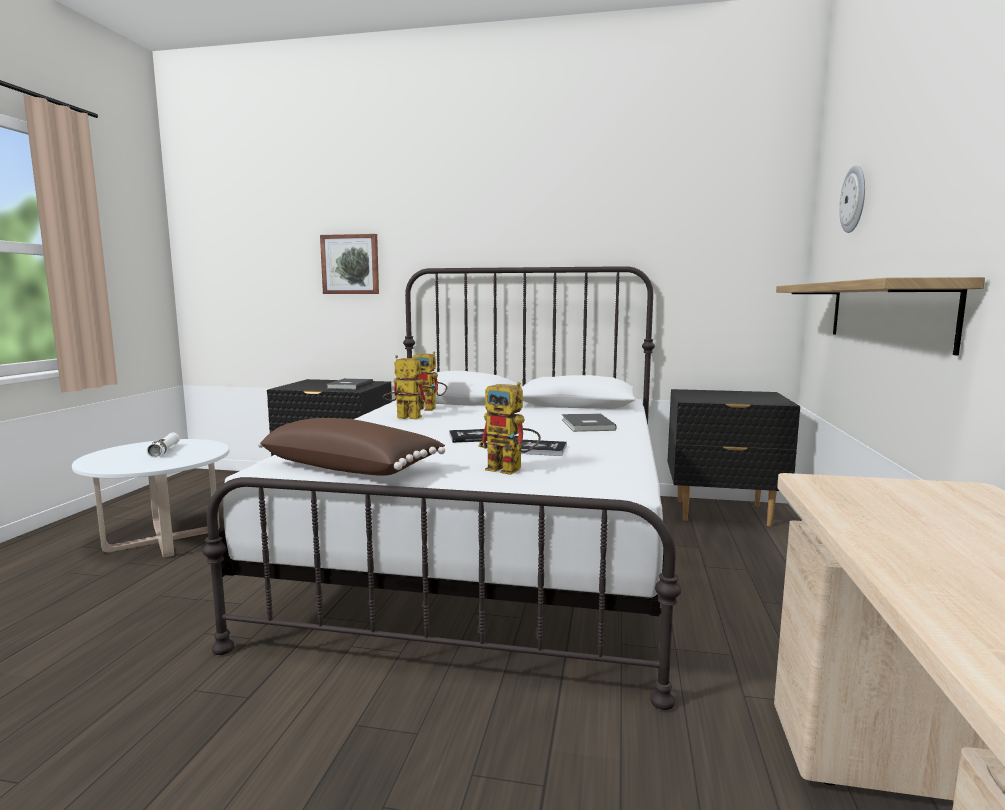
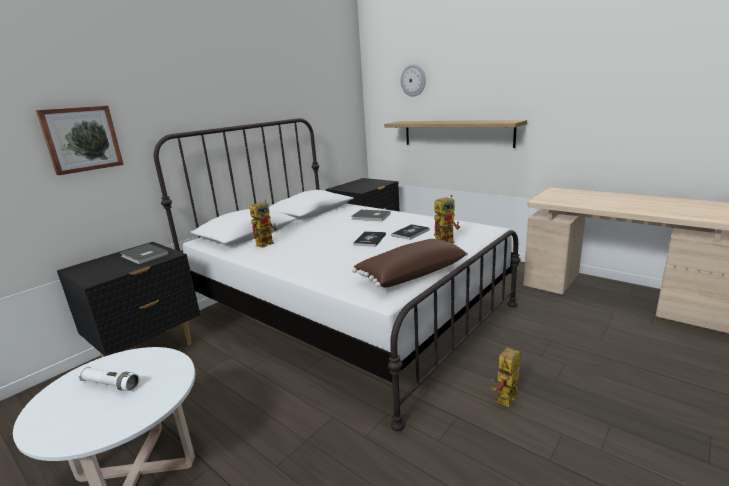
camera: 60 degrees left, 10 degrees up
(403, 418) = (285, 252): toy robot -> toy robot (506, 403)

